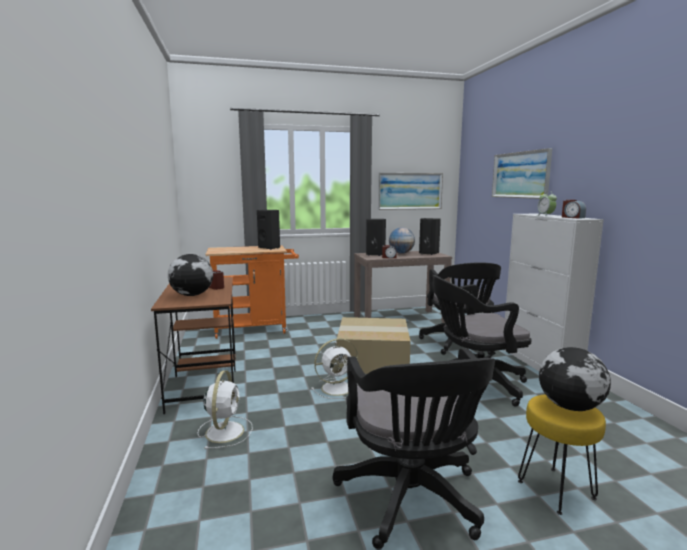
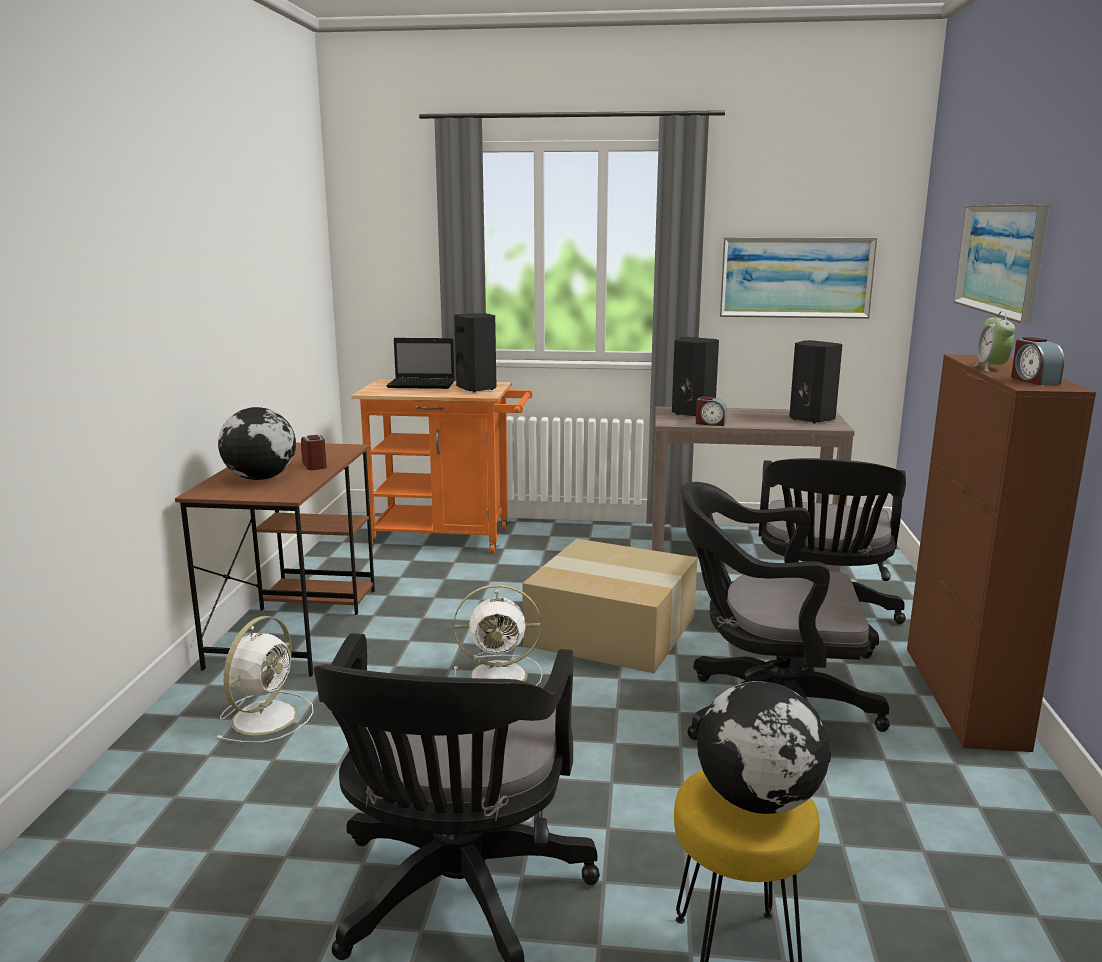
camera: 20 degrees right, 5 degrees up
(238, 248) = (423, 385): none -> laptop
(401, 253) = (753, 414): globe -> none
(539, 363) = (963, 696): white cabinet -> brown cabinet

